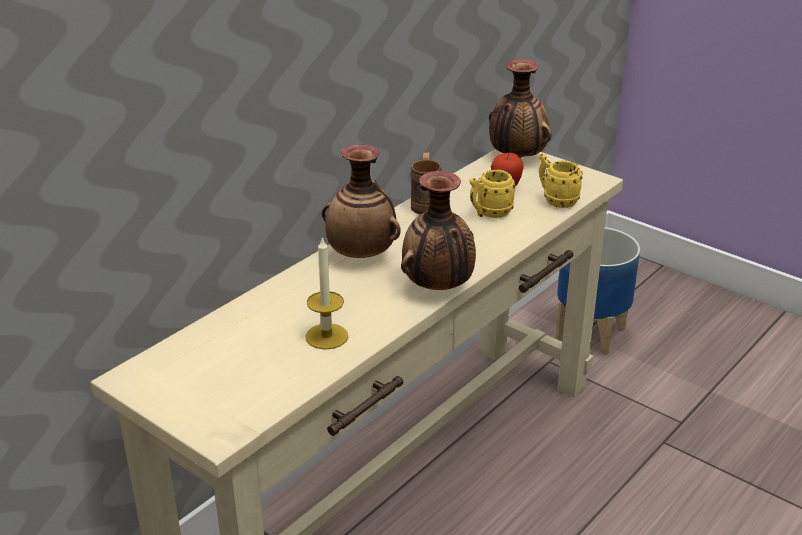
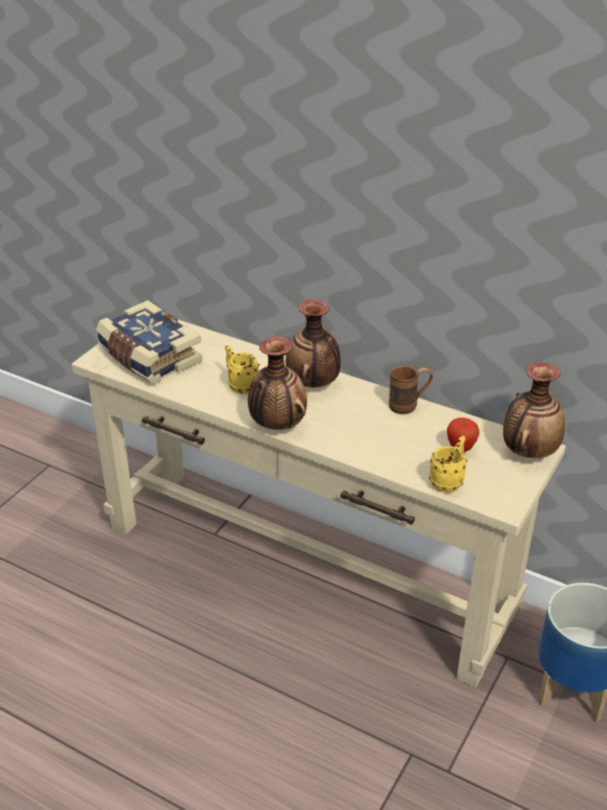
camera: 80 degrees right, 5 degrees up
(240, 381) = (148, 357): none -> book
(326, 336) = (202, 382): candle -> none
(489, 213) = (406, 442): yellow mug -> yellow mug (240, 385)

